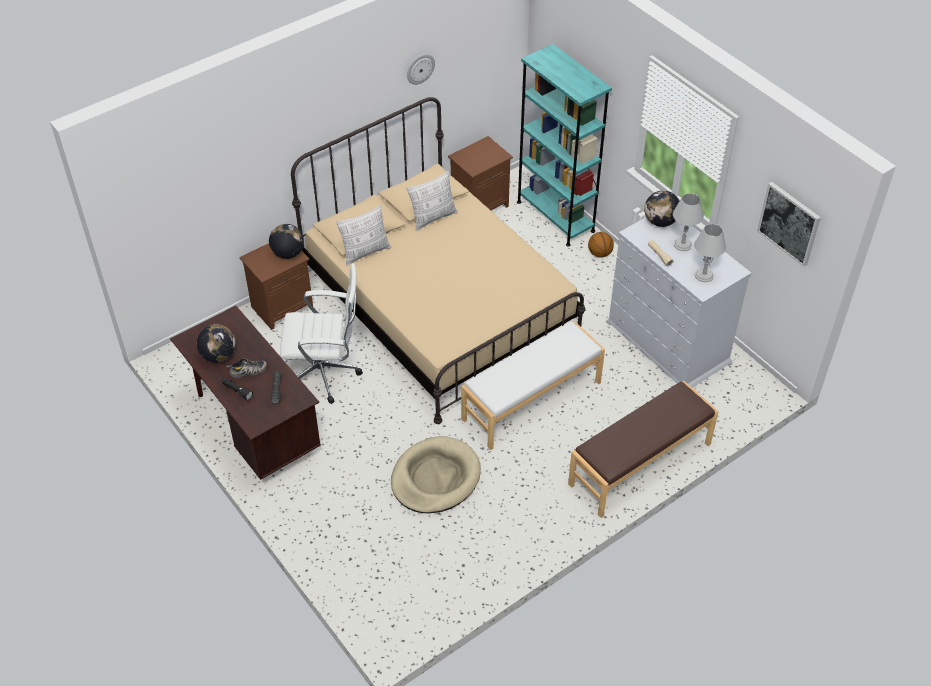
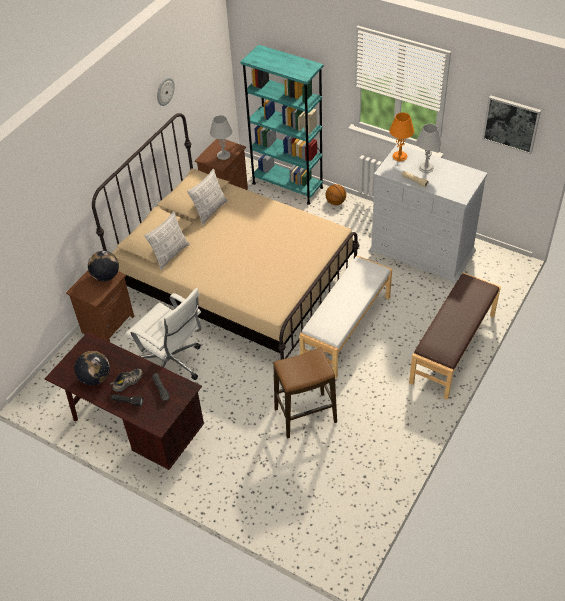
camera: 20 degrees left, 0 degrees up
(326, 374) = (173, 365): white office chair -> white office chair turned 60 degrees clockwise
(435, 478) = (305, 416): beige dog bed -> stool
(660, 222) = (399, 156): globe -> orange table lamp
(703, 275) = (455, 185): grey table lamp -> grey table lamp (223, 155)

